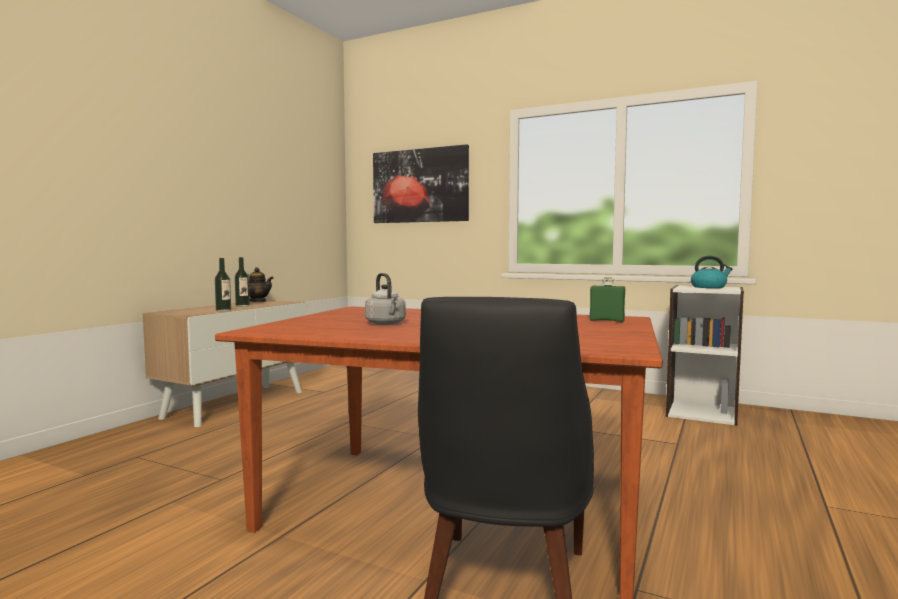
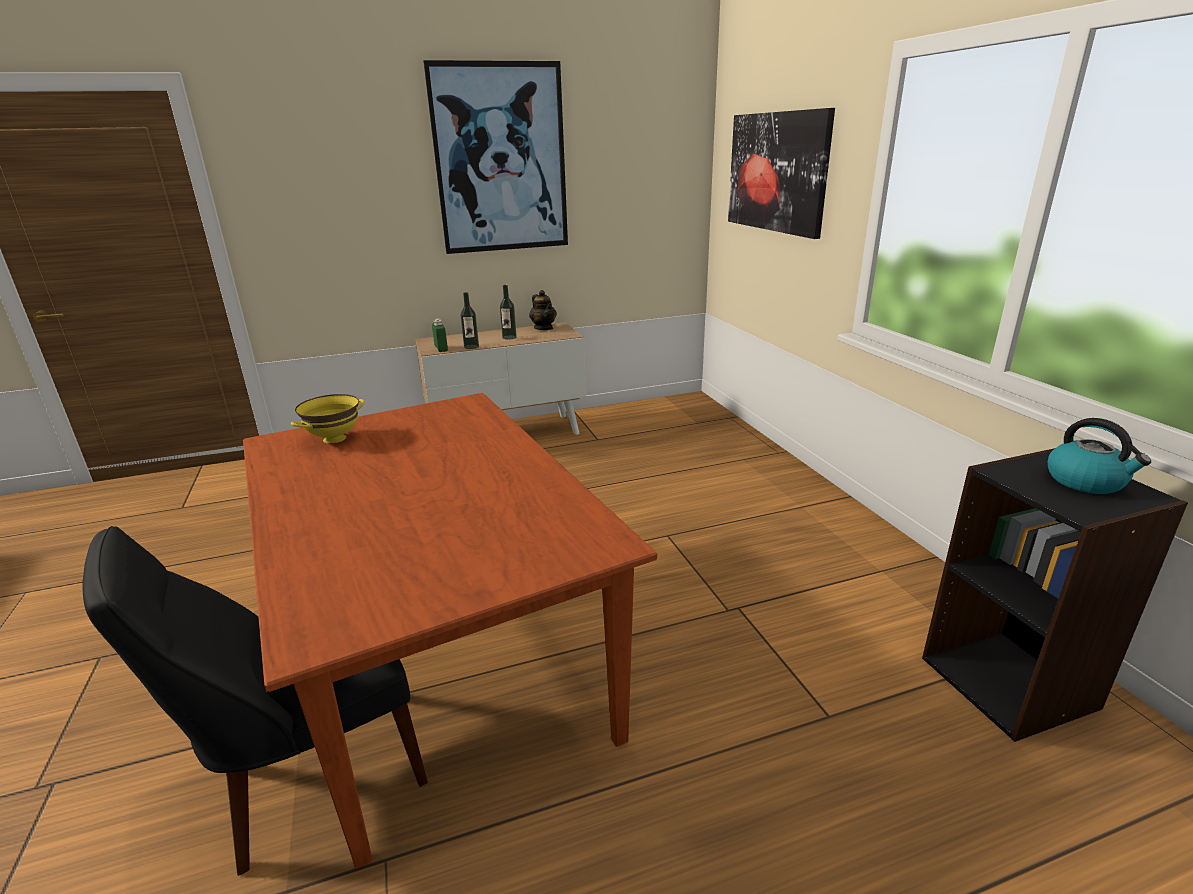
camera: 45 degrees right, 20 degrees up
(219, 157) = (500, 160): none -> picture
(312, 324) = (334, 438): none -> yellow bowl
(386, 323) = (373, 460): grey kettle -> none
(606, 320) = (560, 543): green bottle -> green bottle (441, 348)
(702, 412) = (1009, 682): white bookcase -> black bookcase

